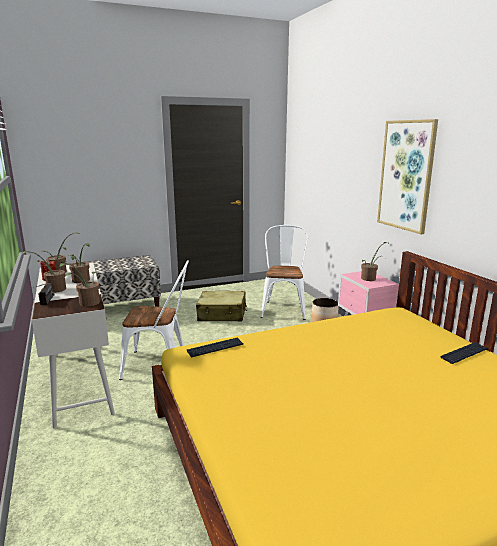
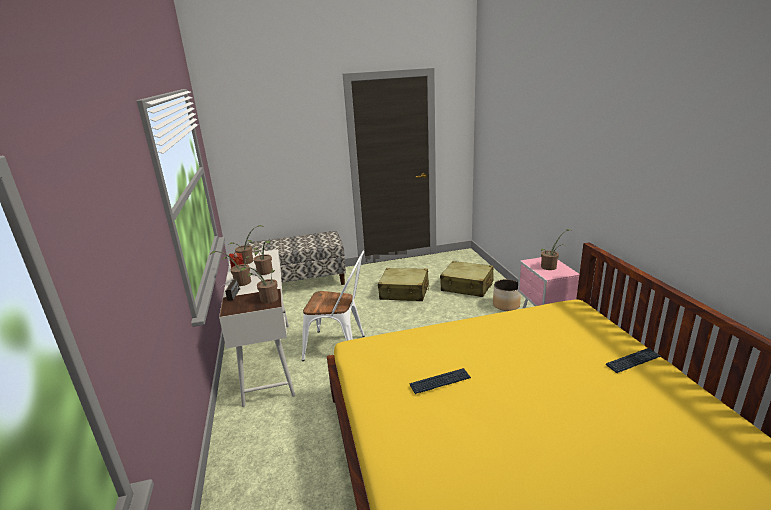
camera: 10 degrees right, 5 degrees up
(215, 348) = (383, 344): keyboard -> keyboard (440, 382)
(284, 308) = (467, 286): white chair -> beige suitcase
(406, 175) = (590, 163): picture -> none

